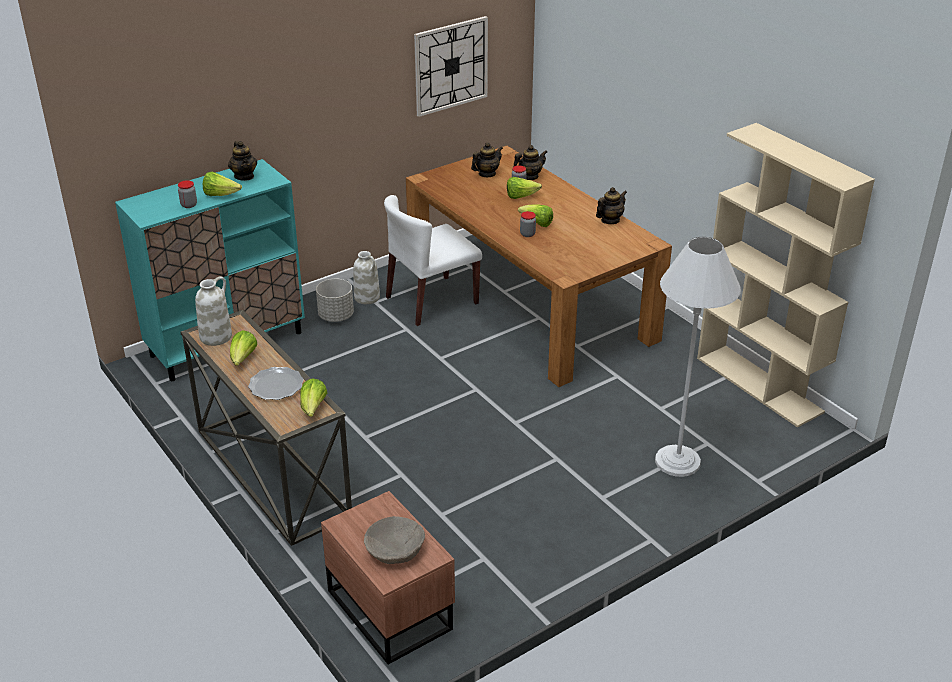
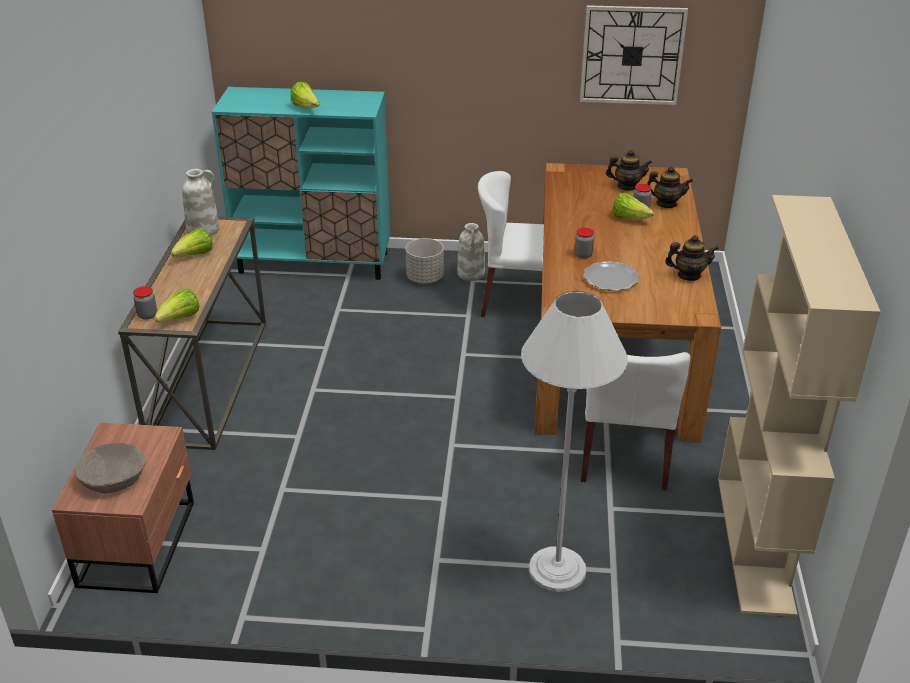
camera: 40 degrees right, 0 degrees up
(189, 205) = (271, 107): jar -> jar (147, 315)
(244, 176) = (347, 100): teapot -> none
(276, 386) = (183, 288): plate -> plate (610, 279)
(537, 223) = (607, 249): lettuce -> none
(628, 371) = (625, 454): none -> white chair

